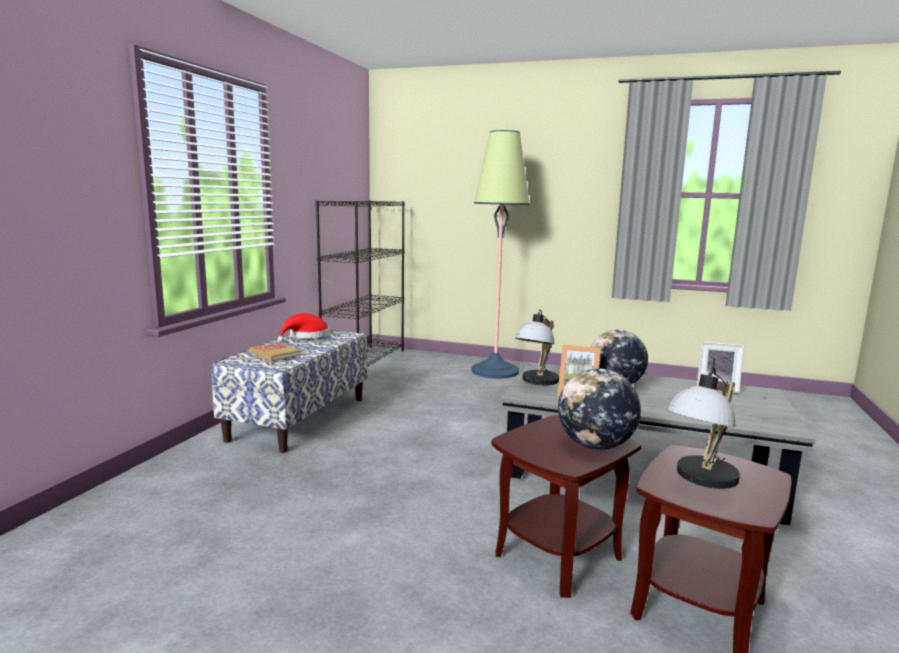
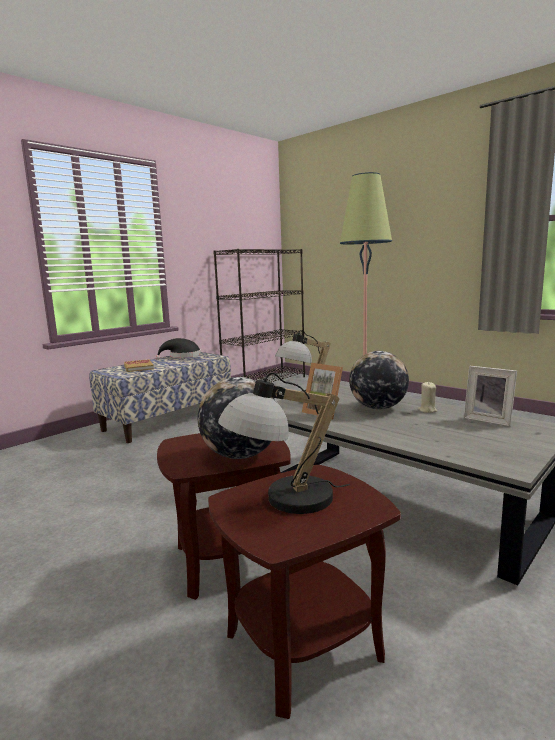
camera: 25 degrees right, 0 degrees up
(306, 336) = (182, 356): red hat -> black hat
(658, 384) = (427, 410): none -> beige candle

